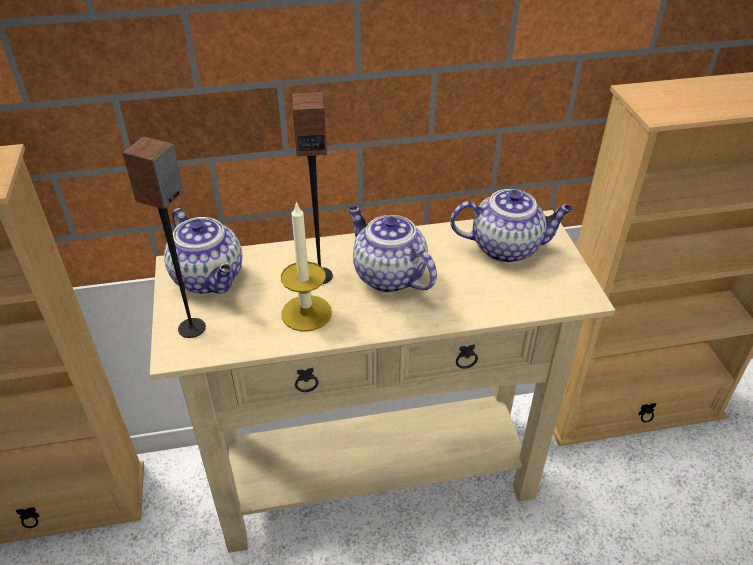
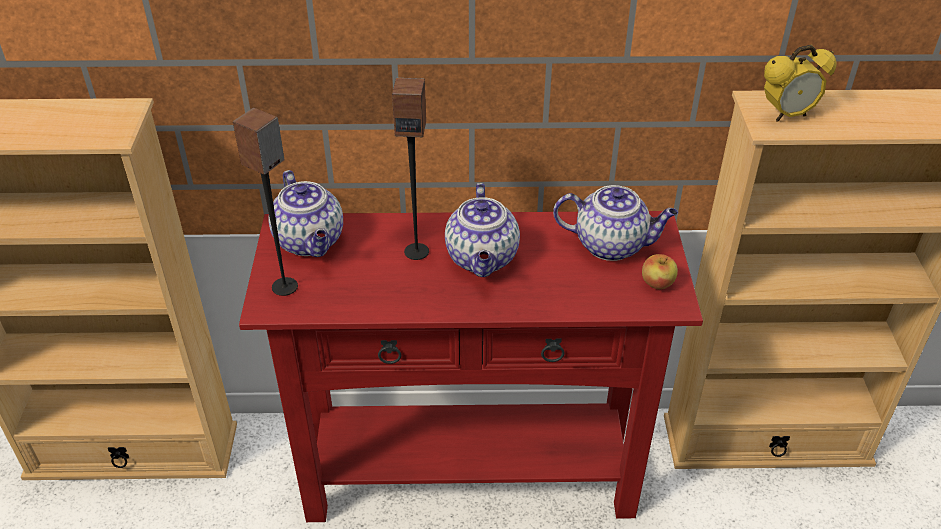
camera: 10 degrees right, 0 degrees up
(306, 313) = (395, 286): candle -> none
(376, 478) = (470, 473): beige console table -> red console table
(388, 276) = (483, 259): teapot -> teapot turned 150 degrees counterclockwise
(561, 279) = (657, 283): none -> apple
(672, 102) = (787, 115): none -> alarm clock

